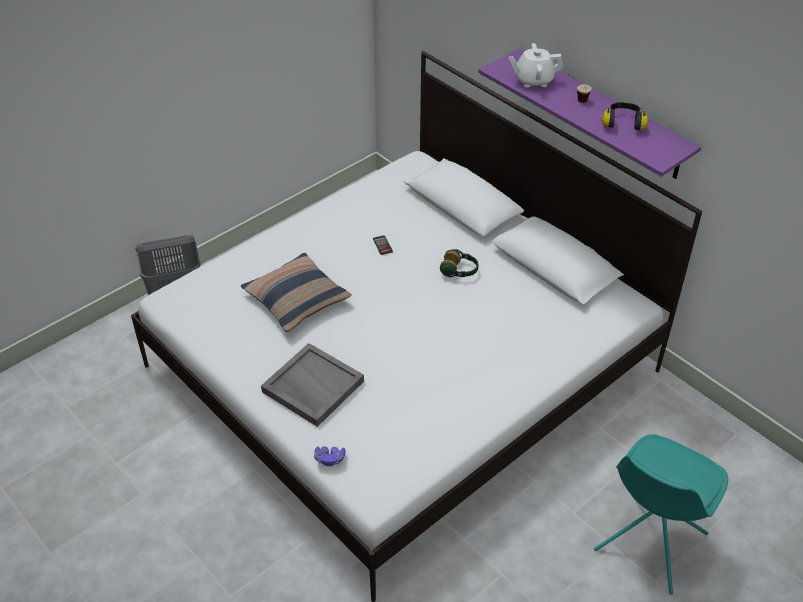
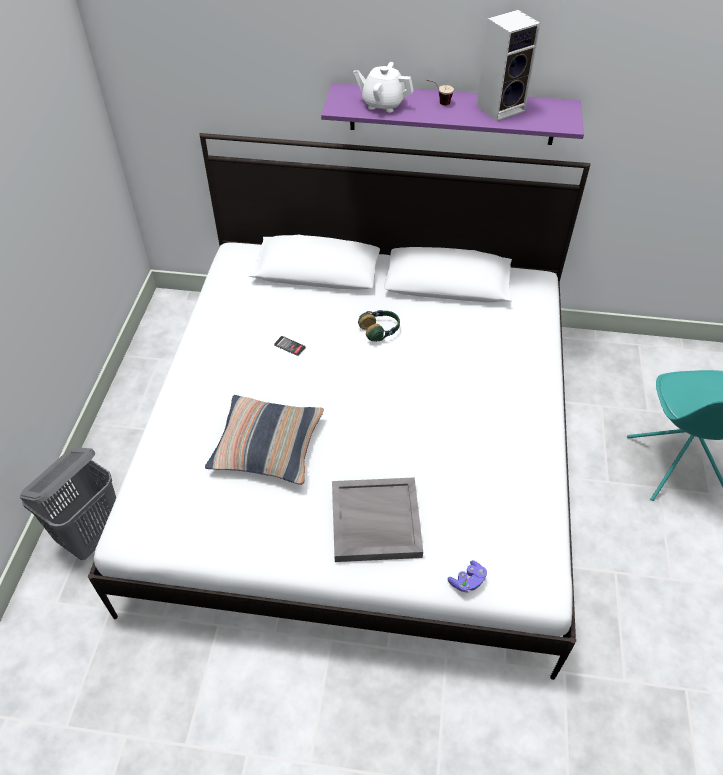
camera: 40 degrees left, 5 degrees up
(533, 80) = (383, 104): white teapot -> white teapot turned 60 degrees clockwise
(623, 123) = (501, 107): headphones -> speaker

